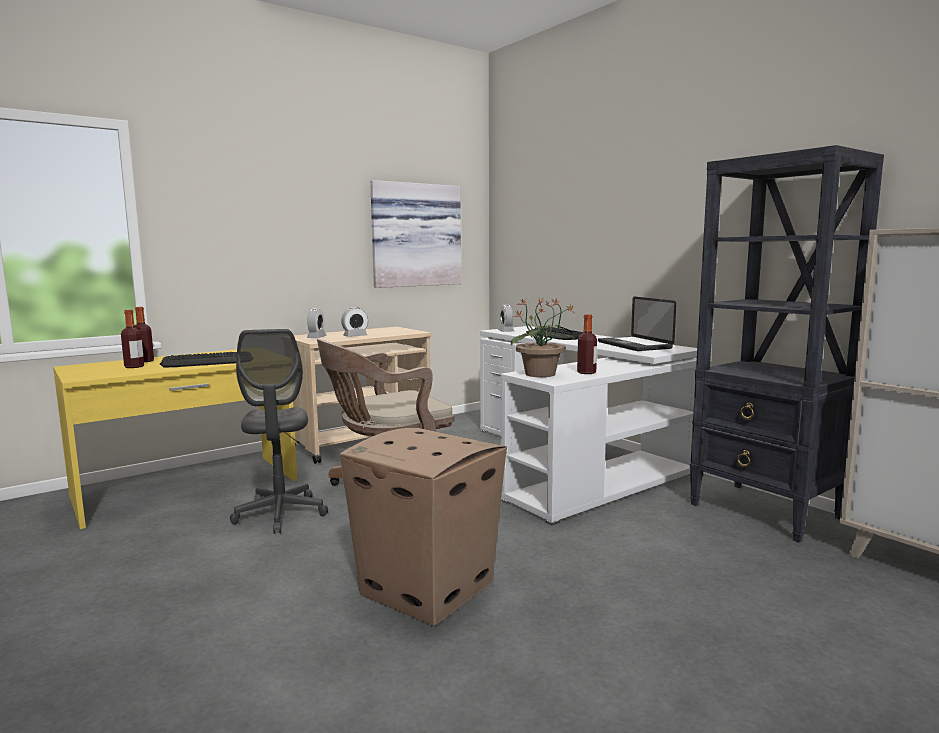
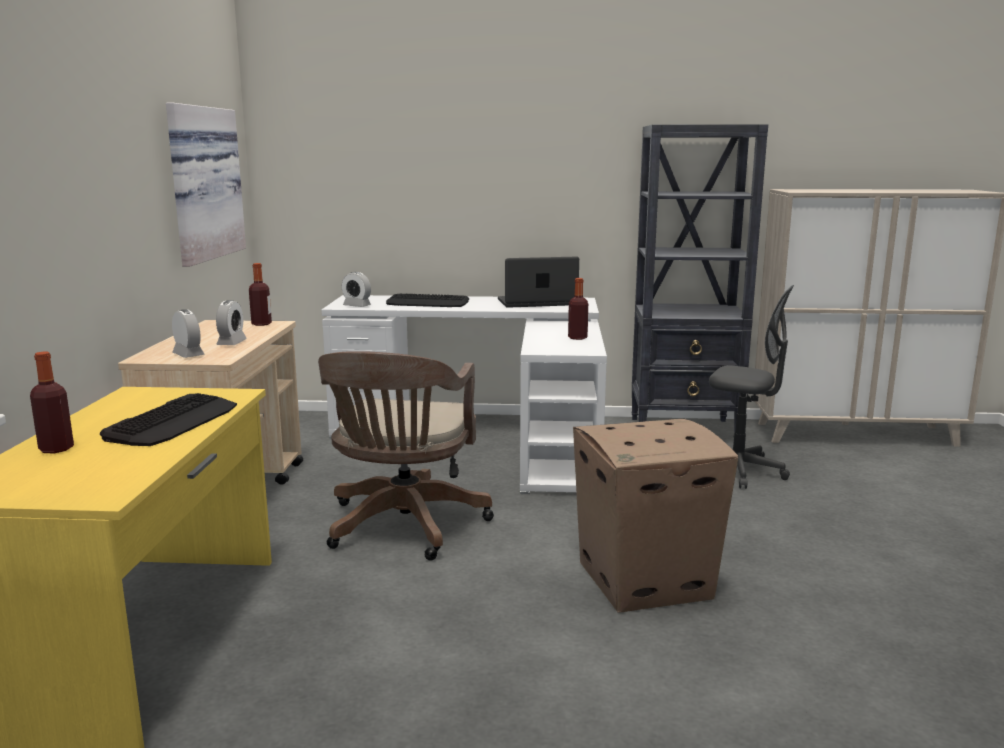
camera: 50 degrees left, 5 degrees up
(134, 367) = (93, 459): bottle -> bottle (261, 324)
(280, 514) = (362, 599): grey office chair -> grey office chair (739, 471)
(541, 374) = (555, 347): potted plant -> none
(634, 345) = (537, 303): laptop -> laptop turned 150 degrees clockwise

